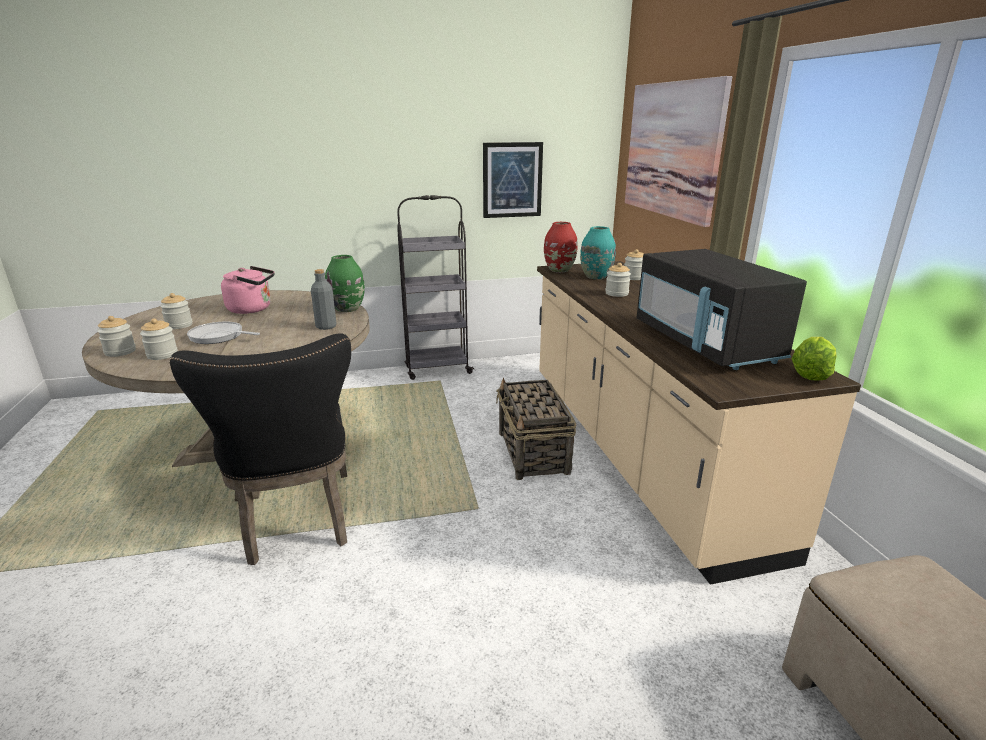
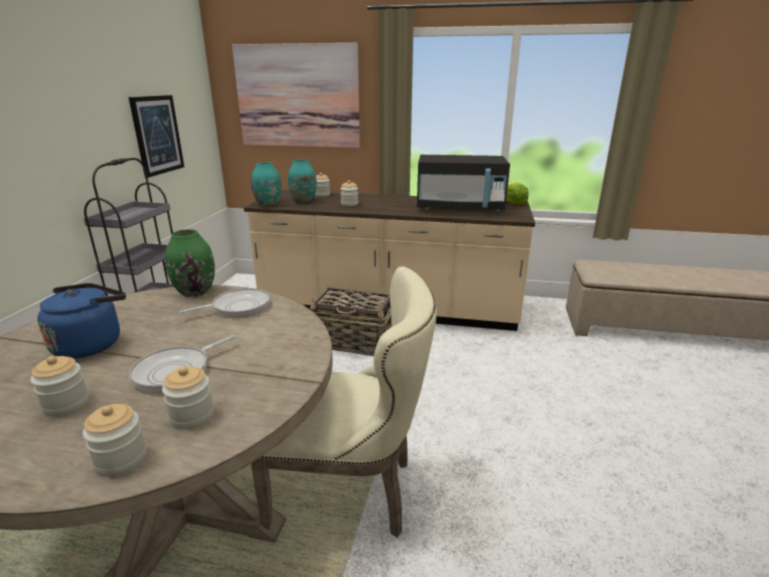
camera: 65 degrees left, 0 degrees up
(252, 309) = (91, 344): pink kettle -> blue kettle
(297, 522) = (352, 491): black chair -> beige chair
(326, 326) = (237, 307): grey bottle -> frying pan
(559, 270) = (268, 204): red vase -> turquoise vase

